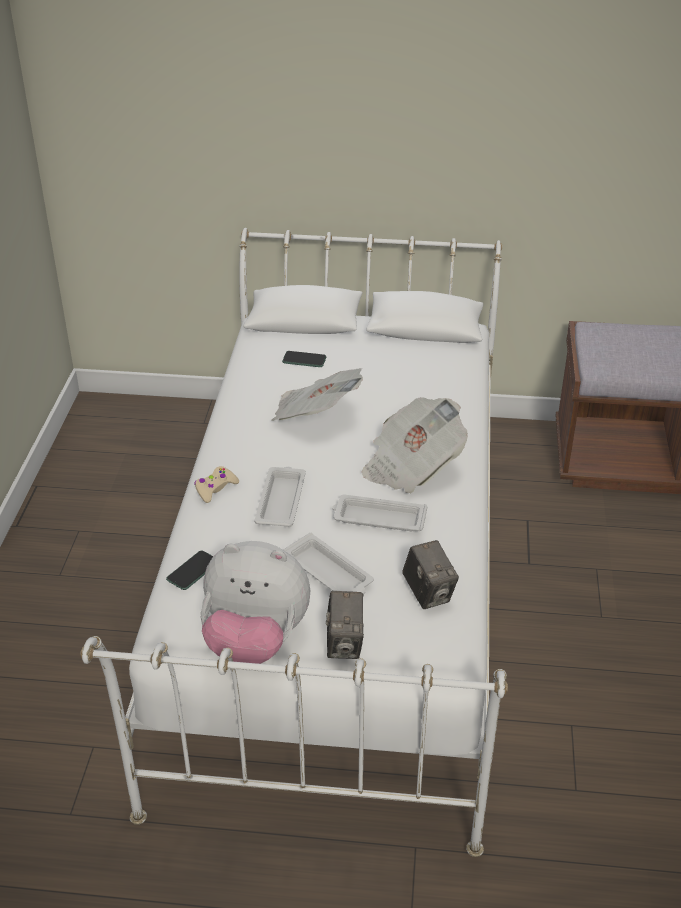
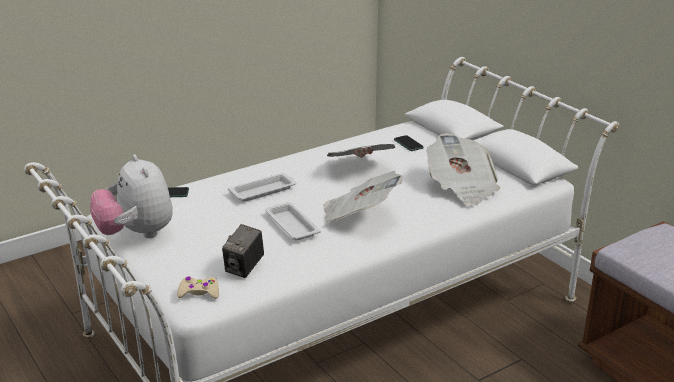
camera: 50 degrees right, 10 degrees down
(215, 488) = (247, 170): beige game controller -> beige game controller (199, 292)
(329, 573) = (220, 230): white tray -> none
(345, 644) = (165, 260): camera -> none
(431, 381) = (461, 188): none -> newspaper

